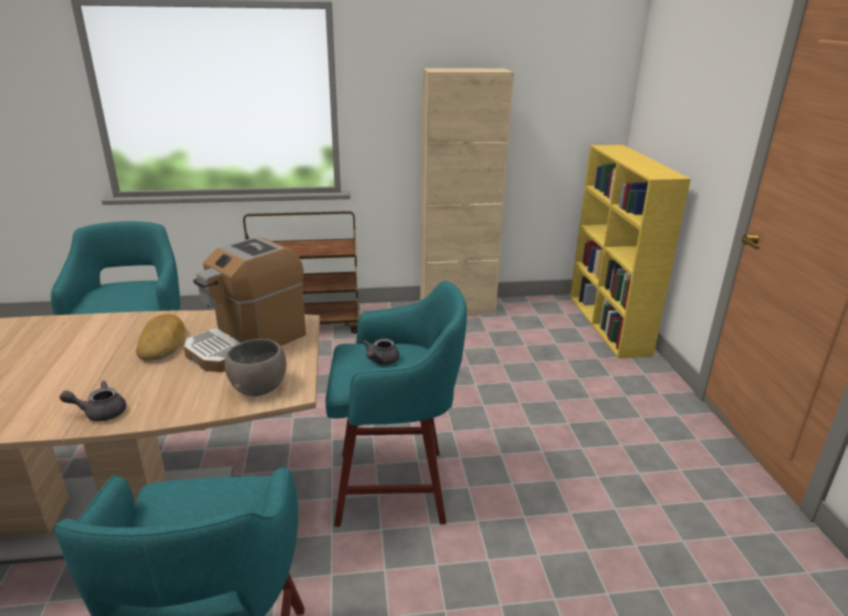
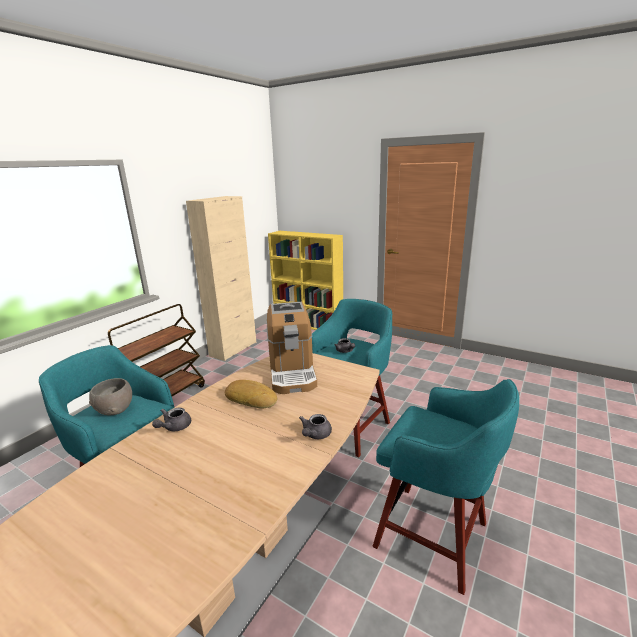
camera: 50 degrees left, 5 degrees down
(79, 328) = (174, 427): none -> grey teapot
(258, 386) = (346, 380): grey bowl -> grey bowl (114, 409)

